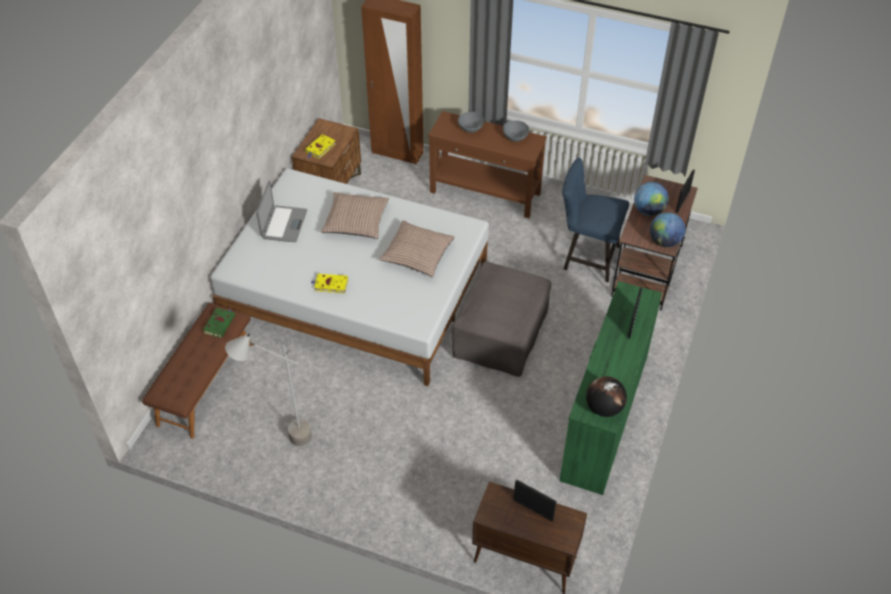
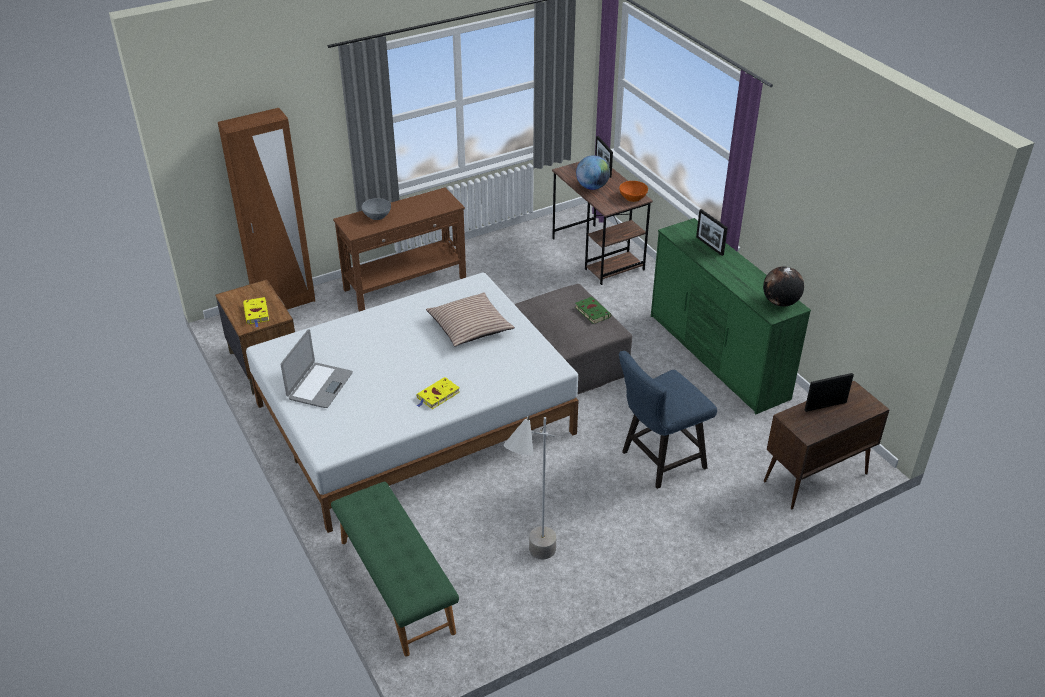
camera: 50 degrees left, 10 degrees down
(205, 383) = (395, 586): brown bench -> green bench
(219, 323) = (374, 505): green book -> green book (591, 312)
(283, 224) = (319, 386): laptop -> laptop turned 60 degrees clockwise
(356, 221) = (380, 340): pillow -> none
(515, 137) = (422, 200): grey bowl -> none
(586, 257) = (547, 273): blue chair -> blue chair (658, 461)
(664, 242) = (633, 197): globe -> orange bowl

